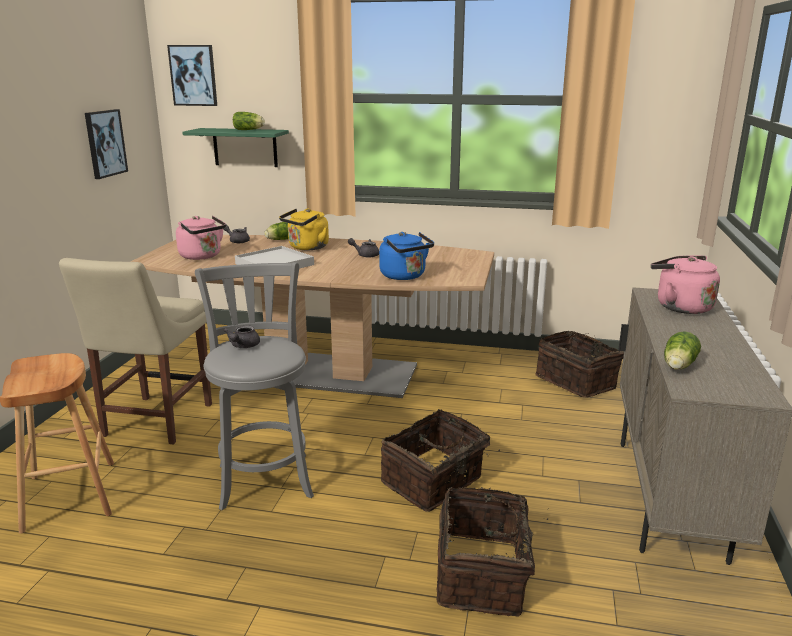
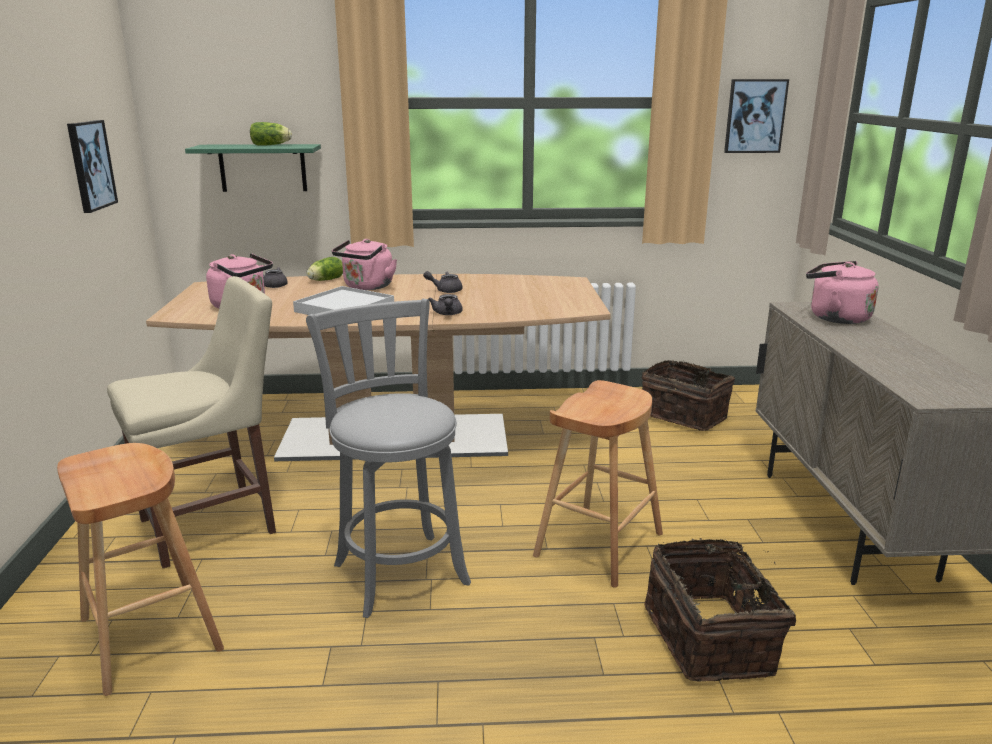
camera: 15 degrees left, 0 degrees up
(154, 422) = (215, 524): beige chair -> beige chair turned 120 degrees counterclockwise
(193, 75) = (189, 77): picture -> picture (755, 116)
(243, 346) = (374, 408): grey teapot -> grey teapot (447, 314)
(307, 248) = (367, 287): yellow kettle -> pink kettle
(405, 276) = (513, 310): blue kettle -> none
(434, 482) = (599, 544): basket -> brown stool
(678, 366) = (892, 376): lettuce -> none

